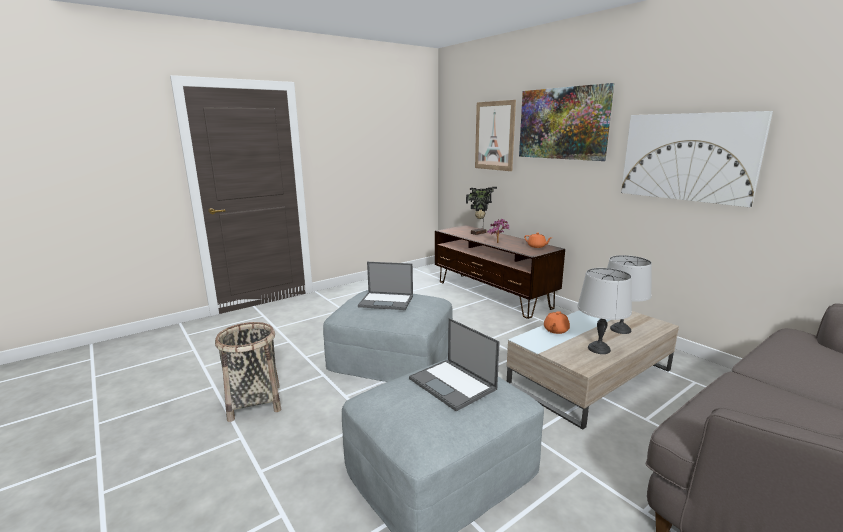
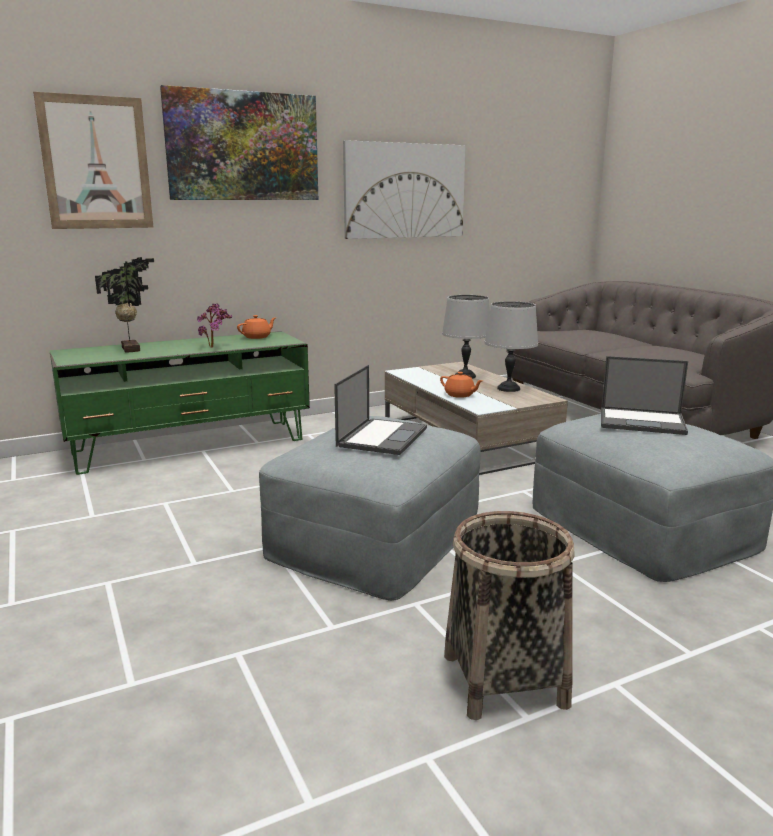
camera: 80 degrees left, 0 degrees up
(453, 384) = (643, 422): laptop -> laptop turned 45 degrees clockwise
(492, 294) = (191, 446): brown tv stand -> green tv stand

